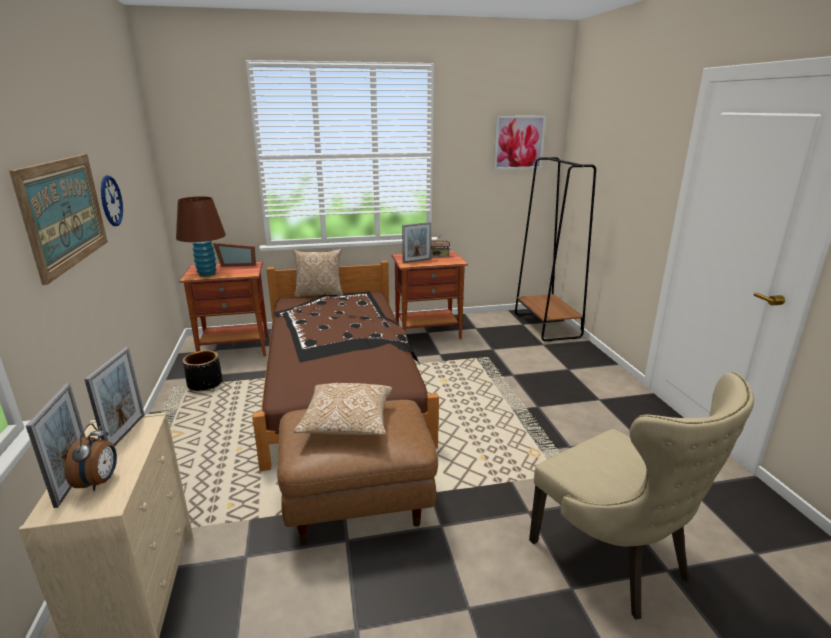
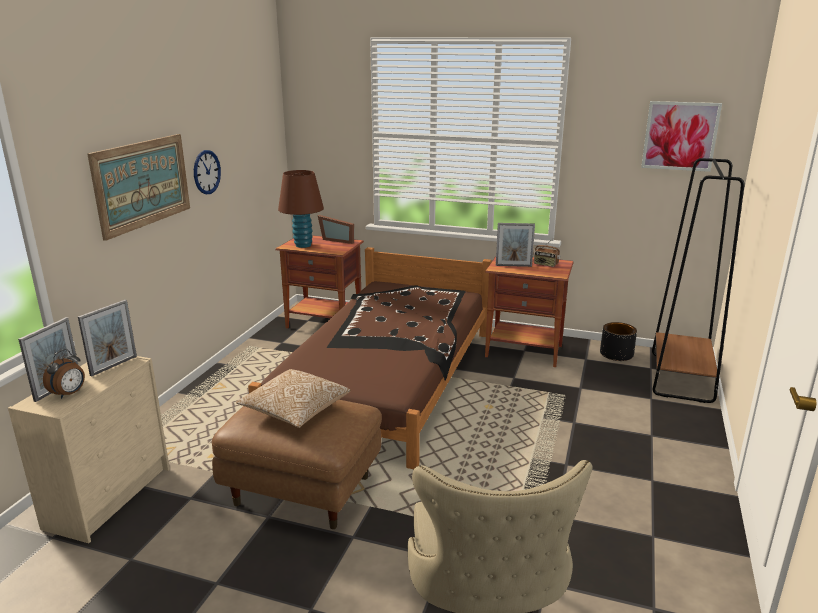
camera: 30 degrees right, 0 degrees up
(205, 383) = (275, 349): black planter -> black planter (616, 354)
(319, 294) = (414, 283): pillow -> none

